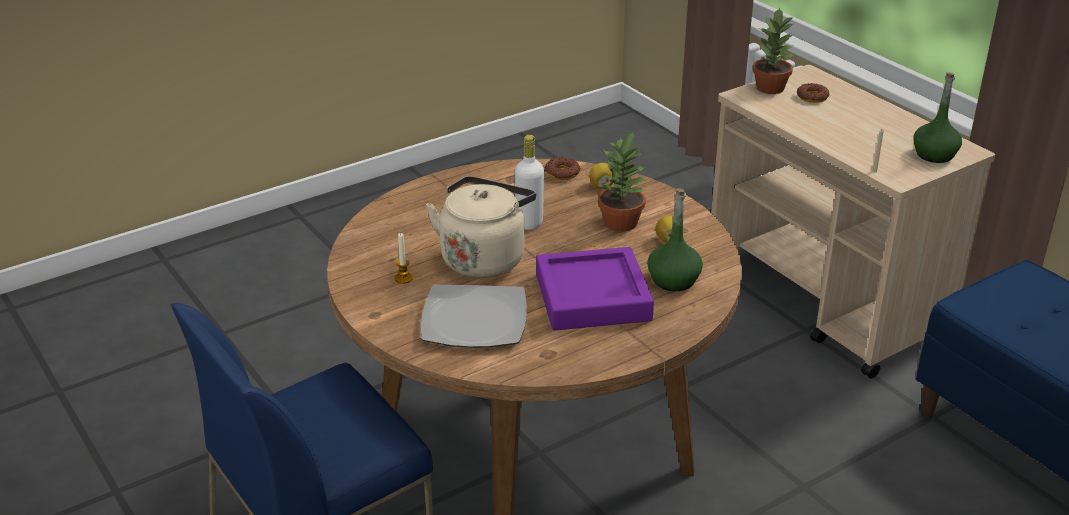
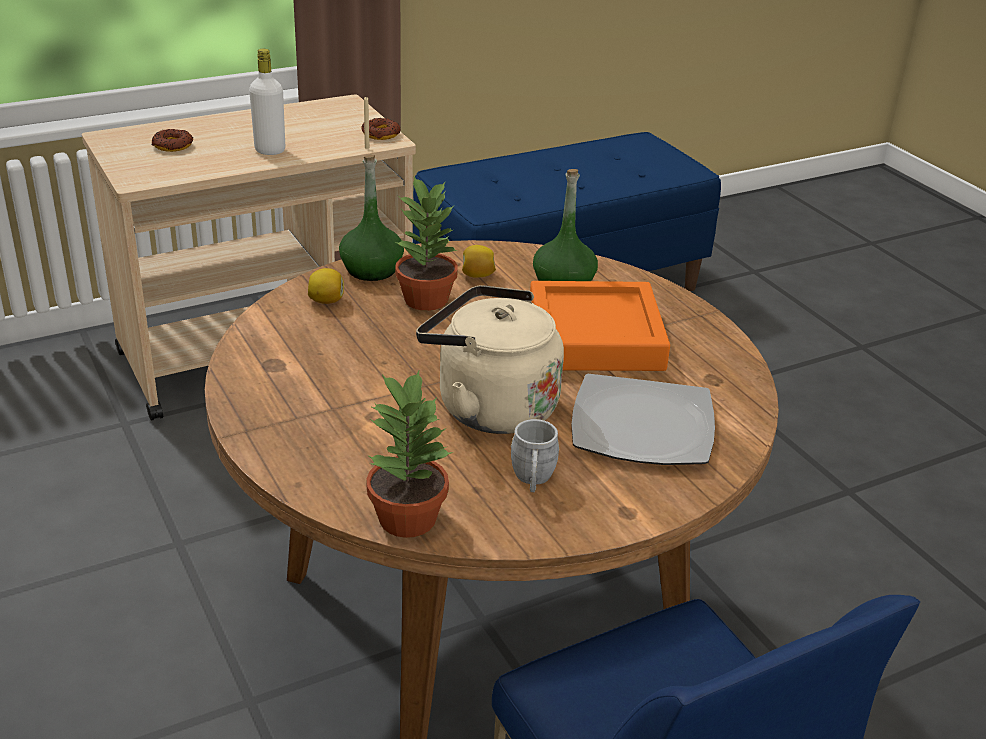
camera: 85 degrees left, 0 degrees up
(403, 278) = (532, 480): candle -> grey mug
(529, 223) = (406, 363): white bottle -> white bottle (270, 150)
(562, 173) = (276, 325): donut -> donut (381, 134)
(592, 297) = (595, 337): purple tray -> orange tray
(771, 88) = (129, 162): potted plant -> potted plant (407, 517)
(934, 155) = (345, 117): green bottle -> green bottle (371, 270)

